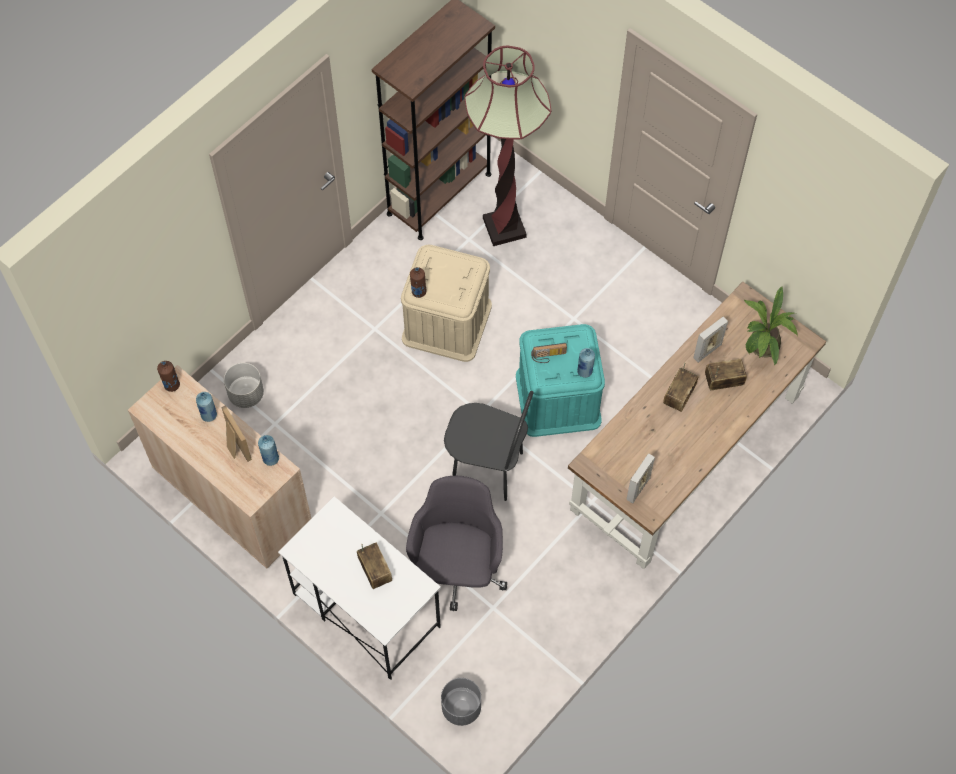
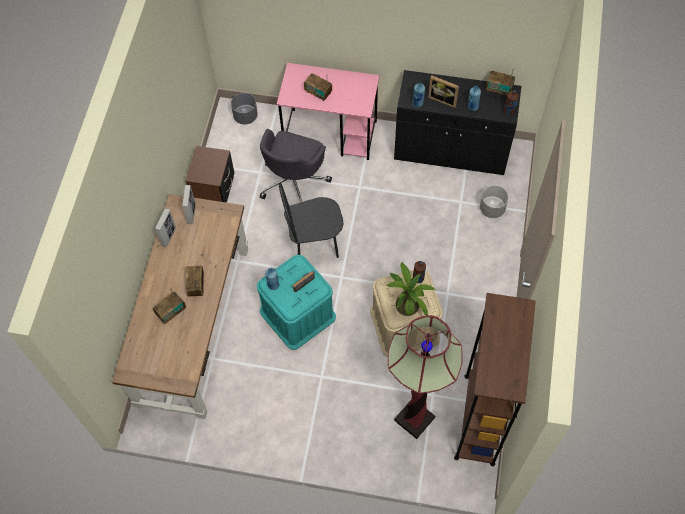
camera: 150 degrees right, 0 degrees up
(157, 420) = (499, 89): none -> radio
(232, 496) = (451, 150): beige cabinet -> black cabinet
(365, 609) = (331, 134): white desk -> pink desk
(457, 568) = (294, 181): grey office chair -> grey office chair turned 45 degrees clockwise
(569, 615) = (214, 191): none -> brown nightstand
(707, 351) = (193, 327): picture frame -> picture frame (168, 236)
(761, 348) = (156, 351): potted plant -> potted plant (407, 303)

